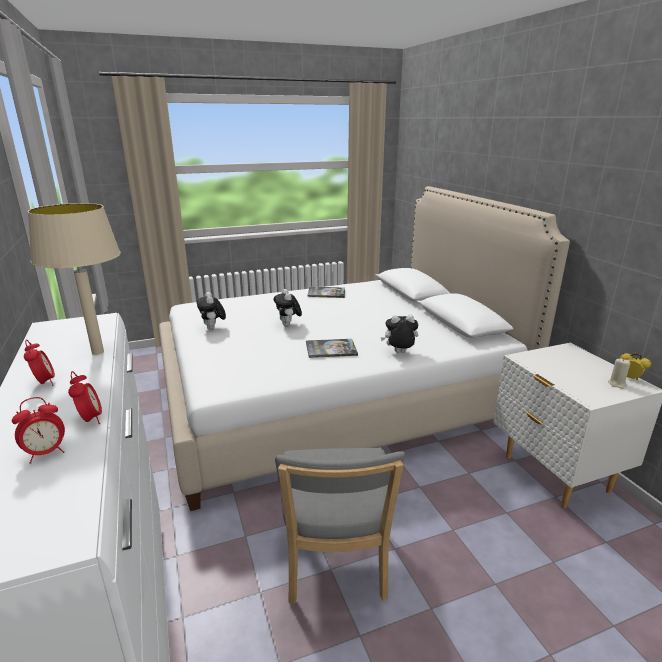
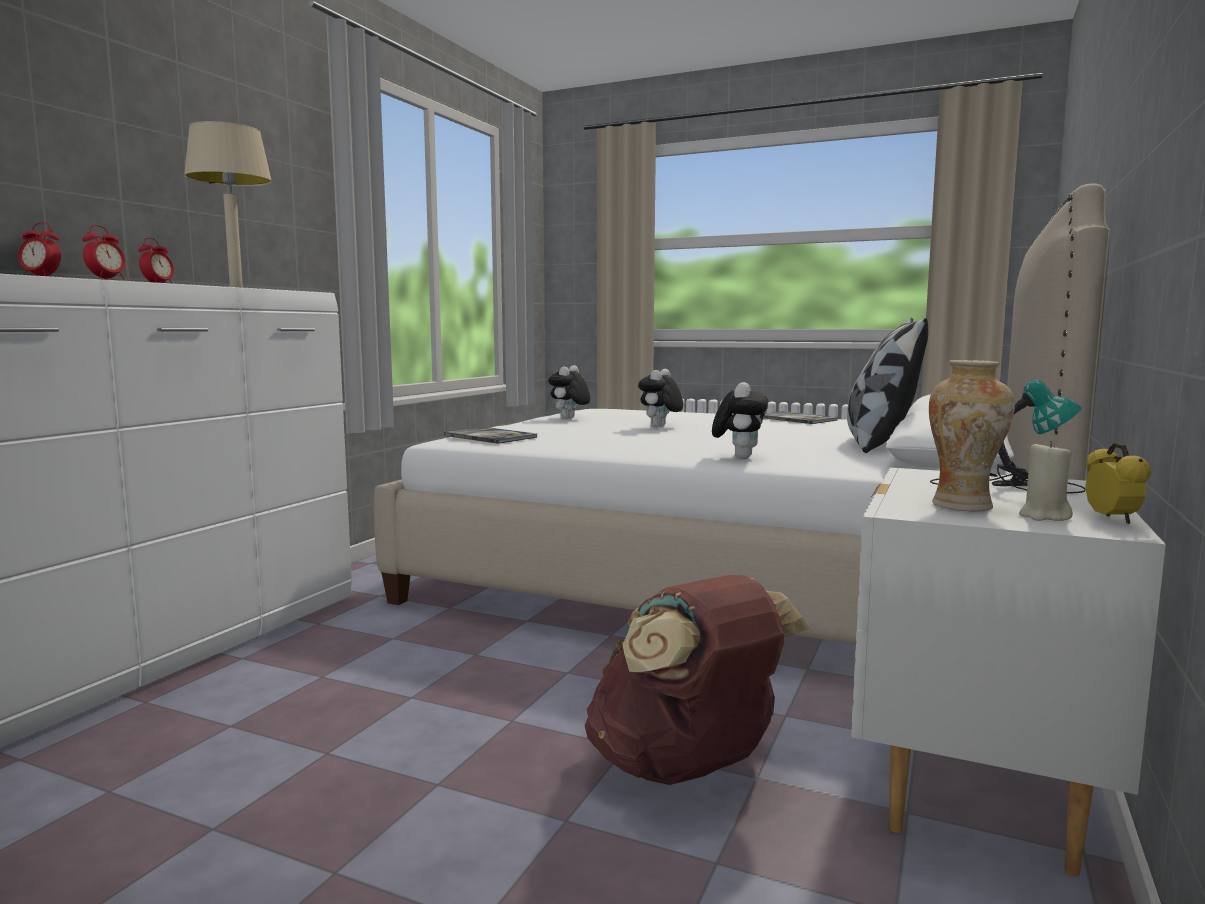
camera: 45 degrees right, 15 degrees down
(331, 349) = (654, 442): book -> book (490, 437)
(335, 564) = (423, 696): grey chair -> none
(399, 353) = (739, 457): plush toy -> plush toy turned 60 degrees clockwise
(414, 315) = (880, 444): none -> pillow
(485, 525) = (687, 768): none -> brown backpack
(561, 358) = (1011, 484): none -> table lamp
(590, 385) = (963, 506): none -> vase

